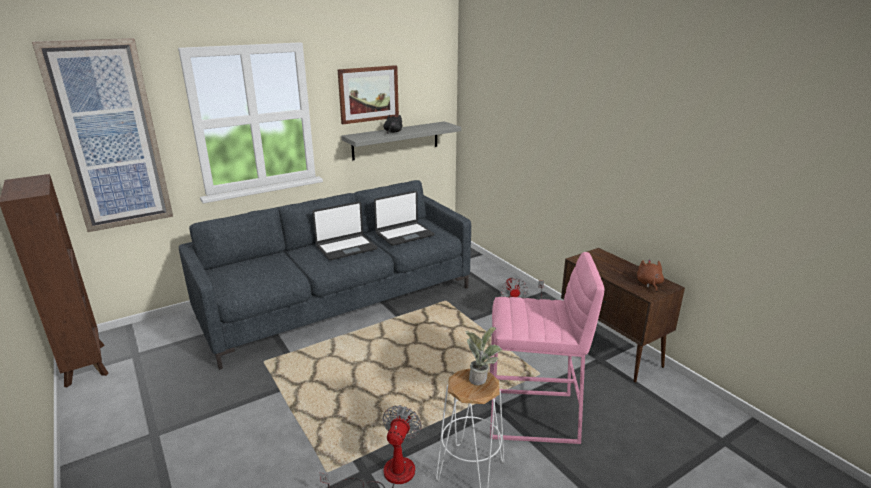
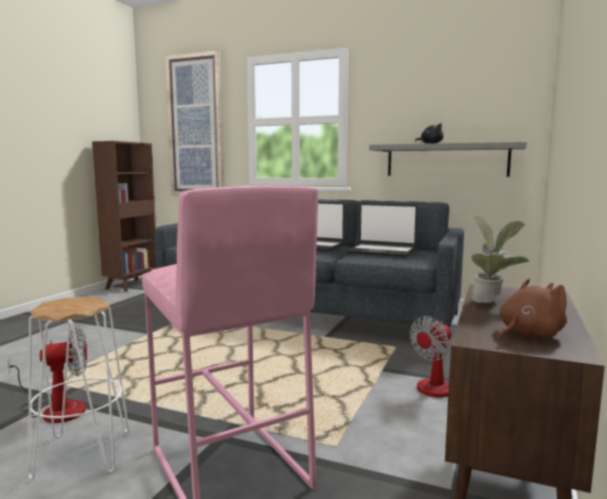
camera: 55 degrees right, 15 degrees down
(368, 94) = (415, 102): picture -> none
(481, 378) = (84, 305): potted plant -> potted plant (493, 301)

